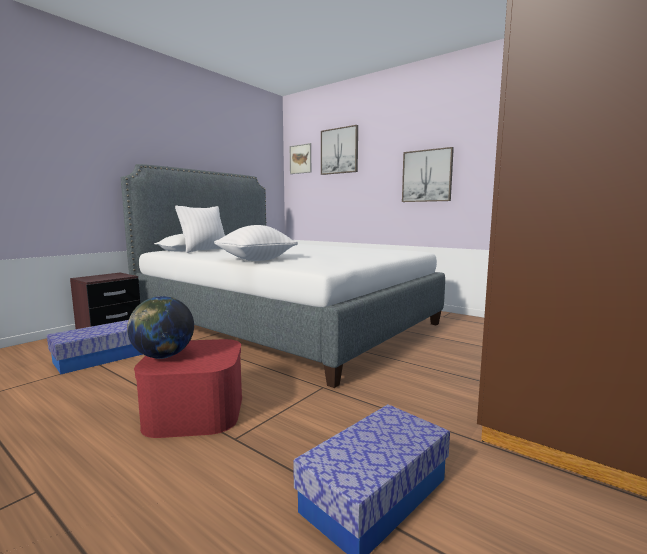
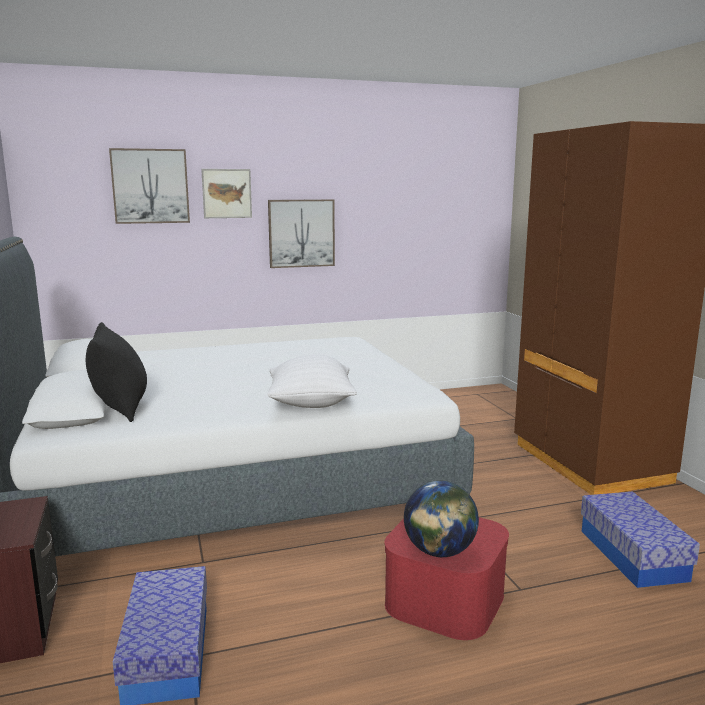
camera: 55 degrees left, 5 degrees up
(205, 250) = (121, 408): white pillow -> black pillow
(300, 159) = (58, 192): picture -> picture (227, 193)

